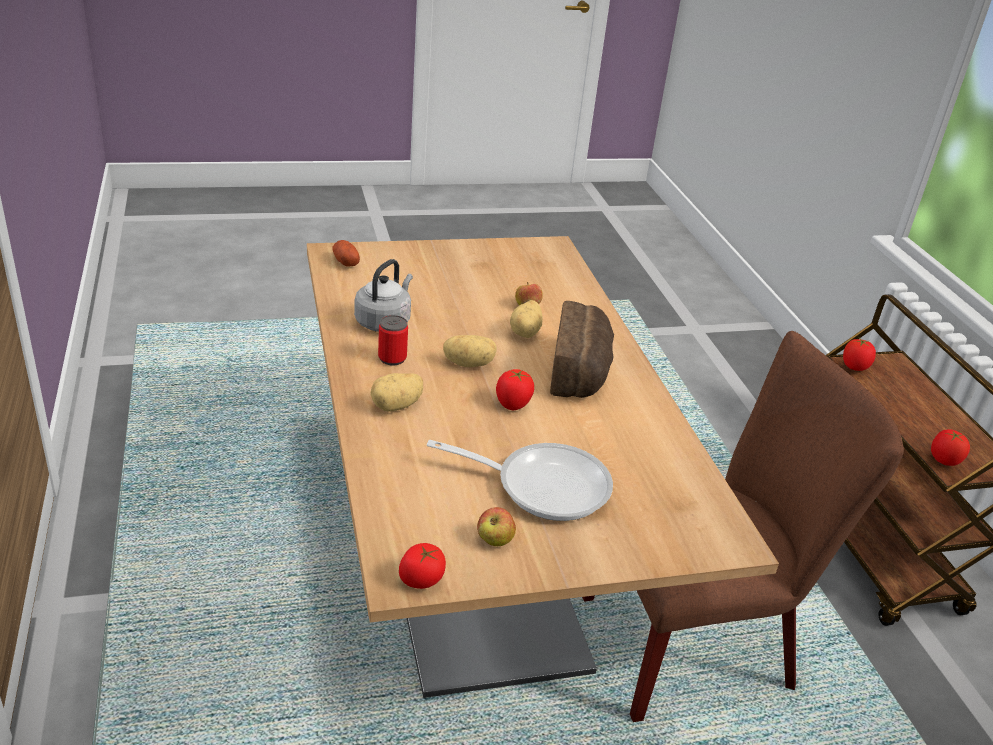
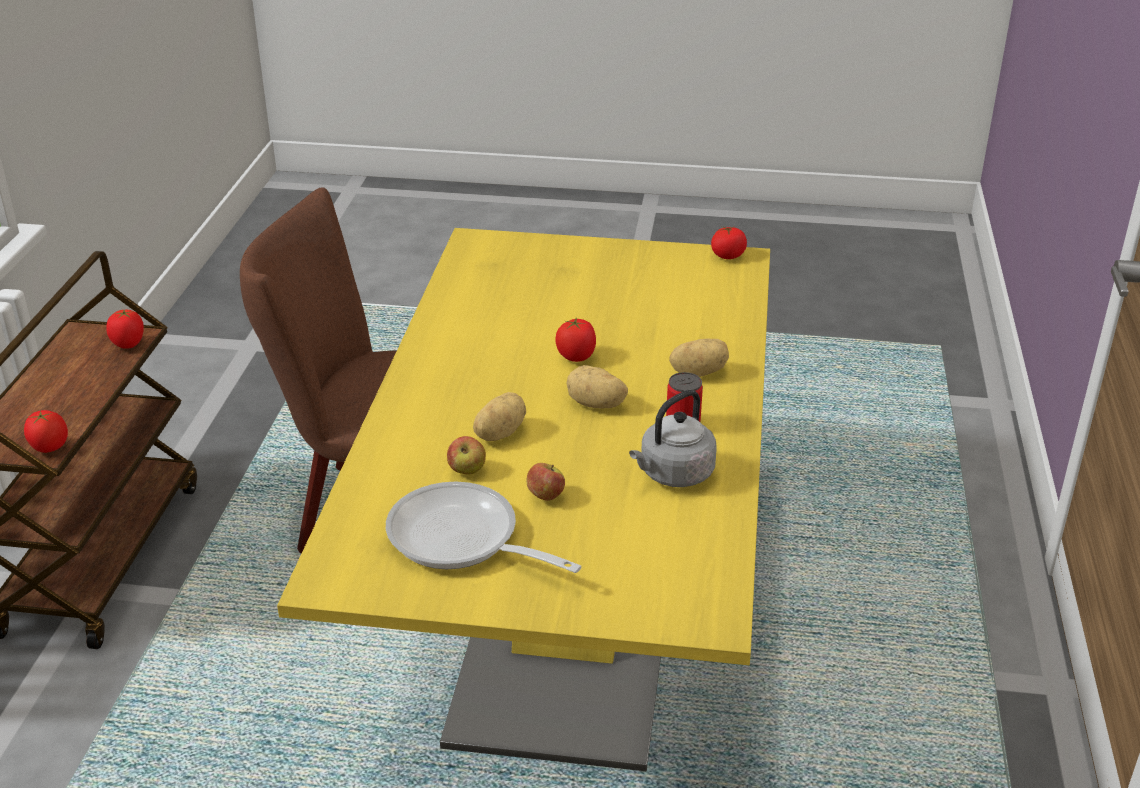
camera: 155 degrees left, 0 degrees up
(345, 262) = (694, 593): potato -> none
(475, 568) = (570, 628): brown dining table -> yellow dining table
(495, 540) = (660, 267): apple -> apple (545, 496)
(542, 485) = (597, 292): frying pan -> frying pan (462, 540)
(581, 372) = (474, 377): bread -> none

